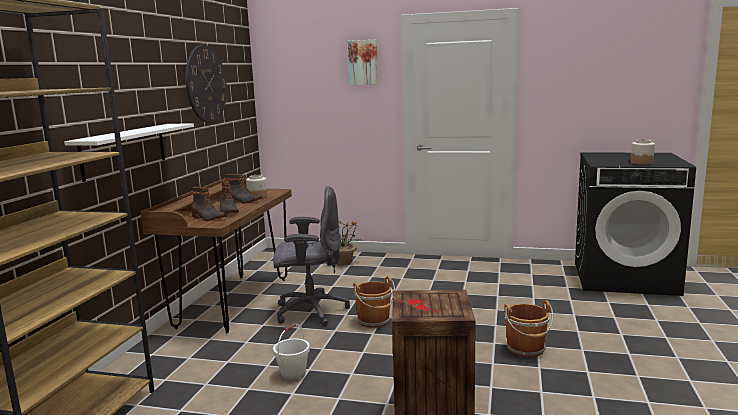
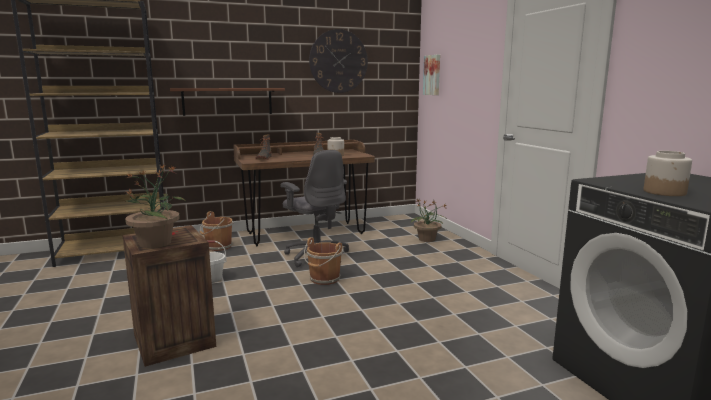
camera: 55 degrees right, 0 degrees up
(124, 150) = (227, 101): white shelf -> brown shelf
(228, 211) = (285, 158): boot -> none
(363, 62) = (479, 41): picture -> picture (432, 75)
(445, 308) = (156, 243): none -> potted plant
(526, 349) = (337, 356): brown bucket -> brown bucket (218, 247)

